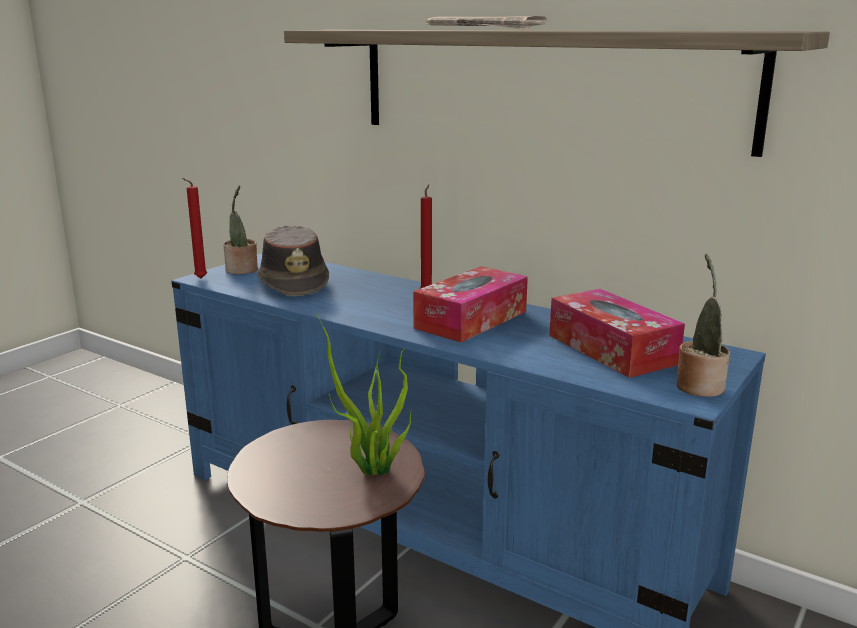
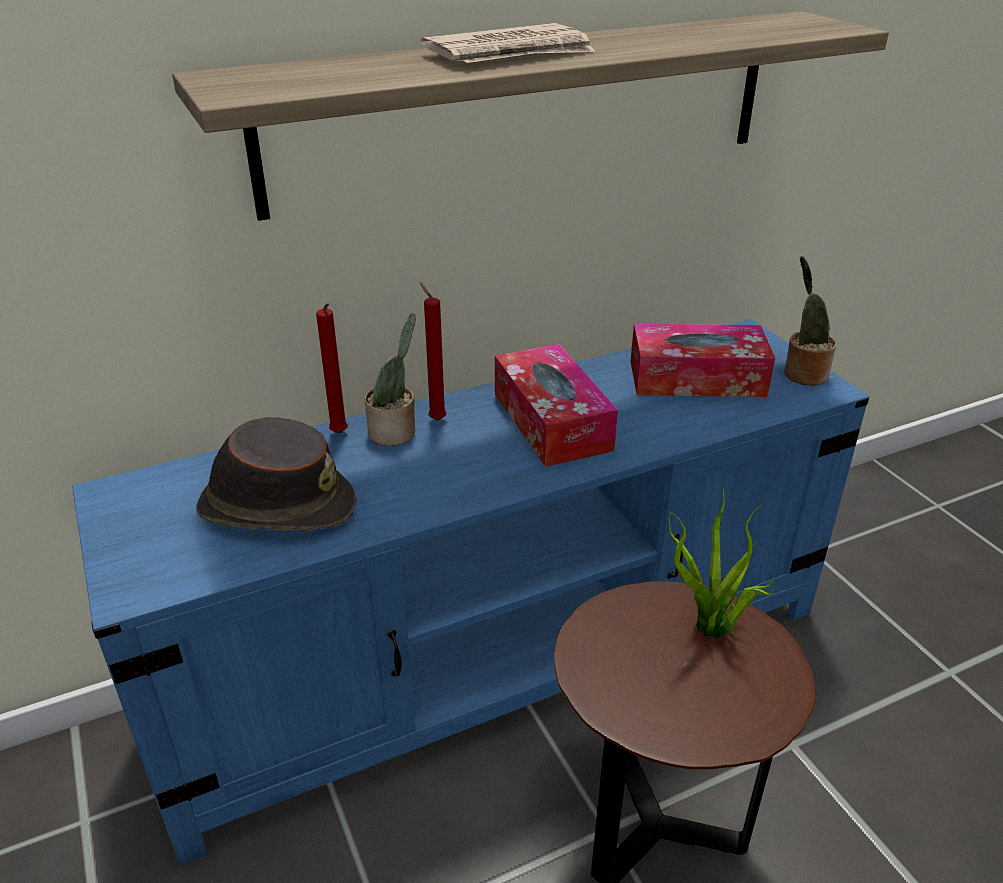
camera: 60 degrees left, 15 degrees up
(199, 279) = (134, 594): red candle -> red candle (340, 435)
(242, 270) = (147, 538): potted plant -> potted plant (395, 433)

